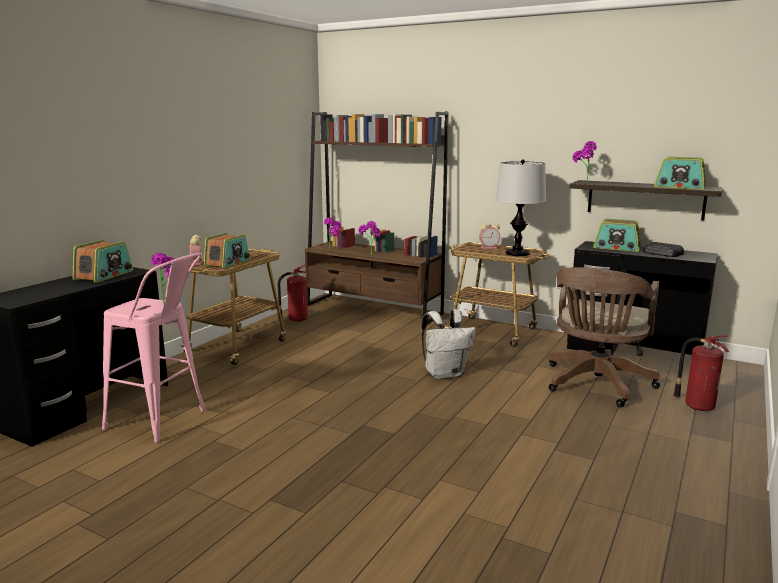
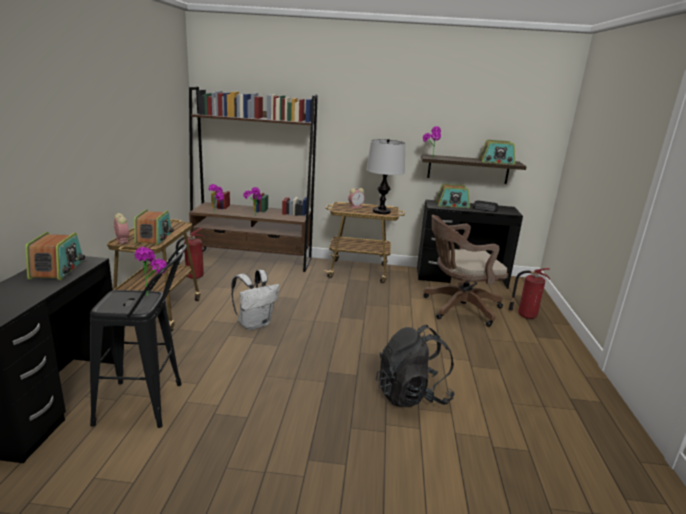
camera: 25 degrees left, 5 degrees up
(163, 422) = (149, 404): pink stool -> black stool
(444, 465) = (412, 395): none -> black backpack
(445, 373) = (353, 314): white backpack -> white backpack (255, 324)
(596, 385) = (458, 308): brown office chair -> brown office chair turned 75 degrees clockwise

